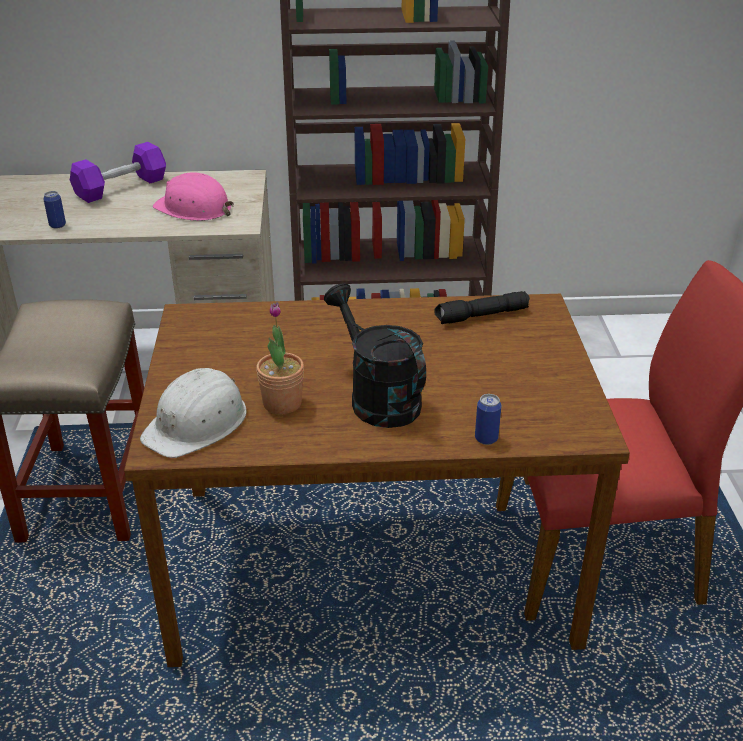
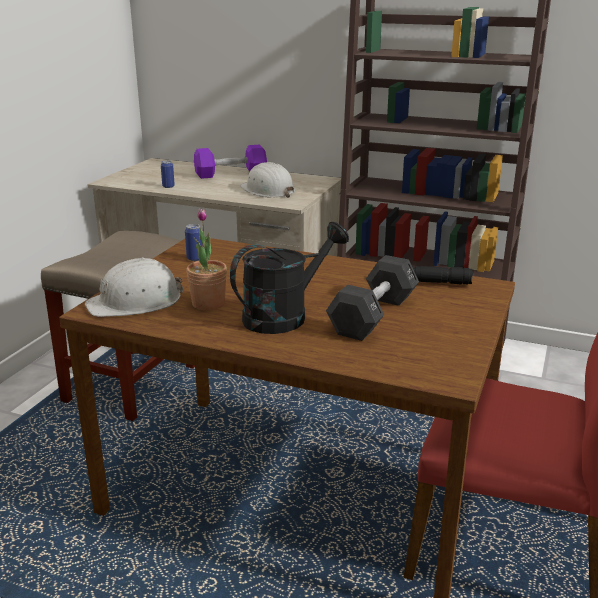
camera: 25 degrees right, 10 degrees down
(193, 208) = (267, 190): pink hard hat -> white hard hat
(377, 398) = (284, 315): black watering can -> black watering can turned 60 degrees clockwise
(465, 374) = (373, 315): none -> black dumbbell
(486, 438) = (348, 360): can -> can (195, 258)

